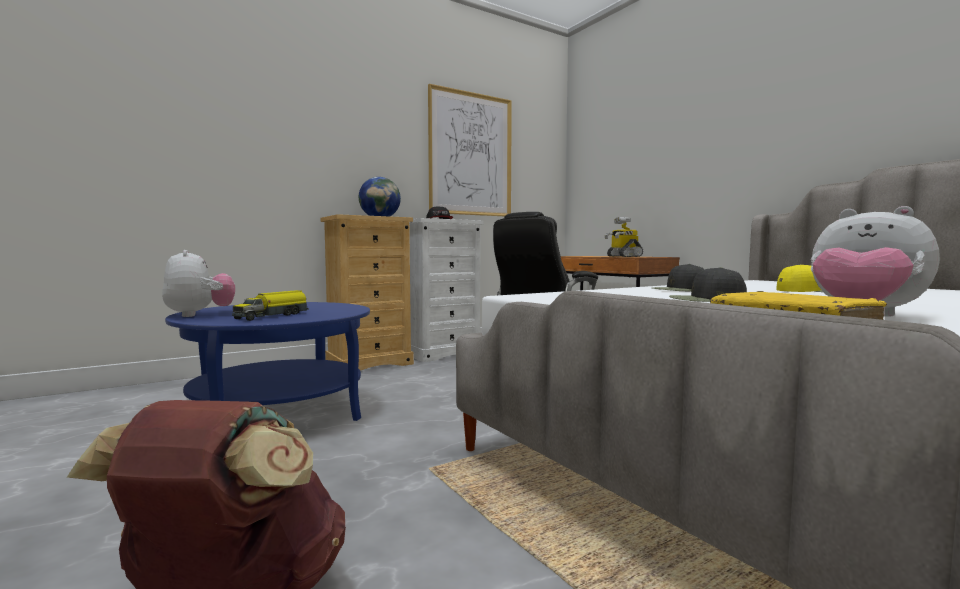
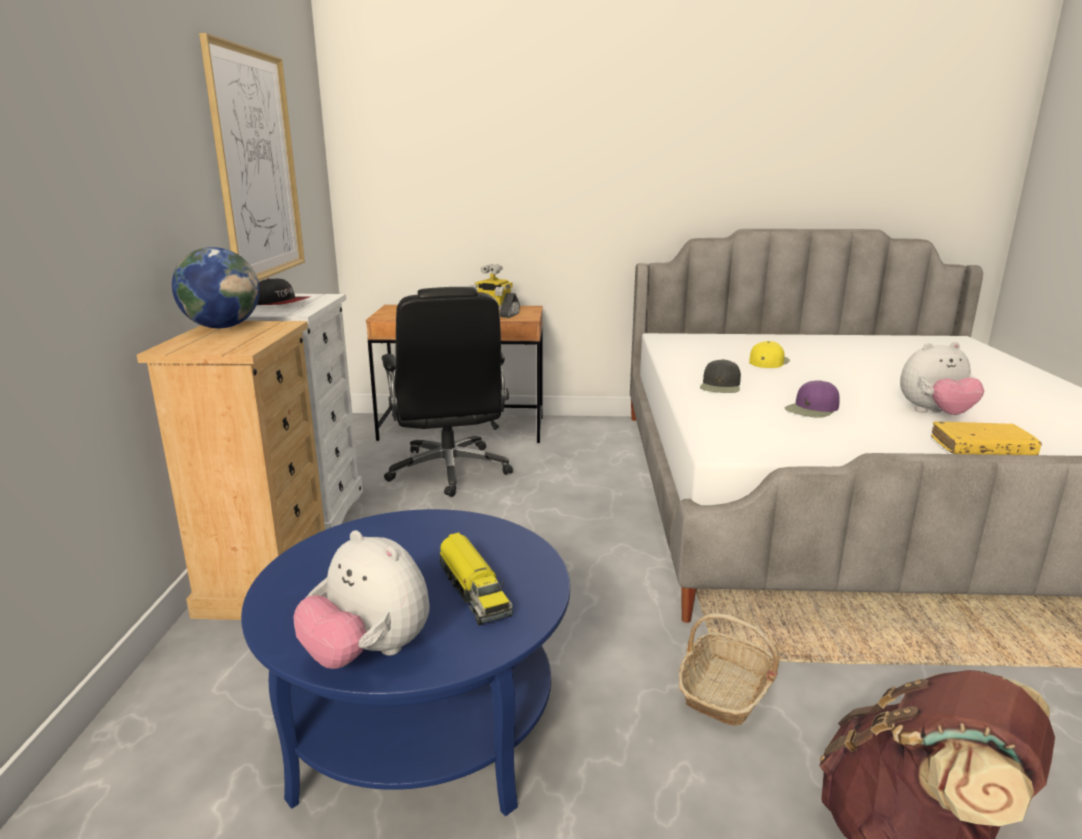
camera: 55 degrees left, 15 degrees up
(199, 314) = (368, 653): plush toy -> plush toy turned 150 degrees counterclockwise
(387, 480) = (725, 691): none -> basket
(705, 299) = (812, 409): black cap -> purple cap

